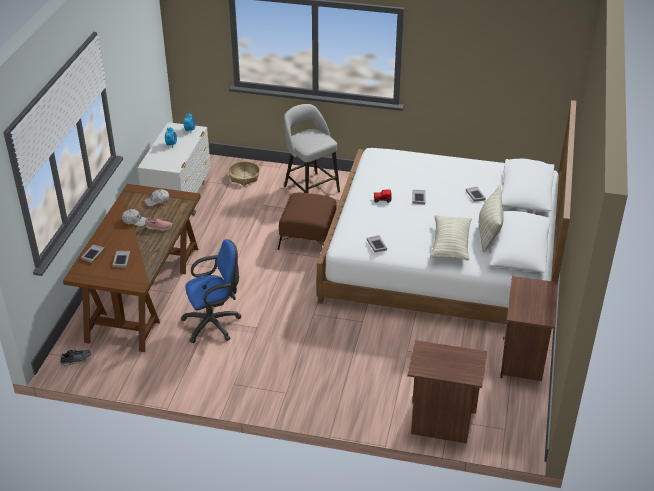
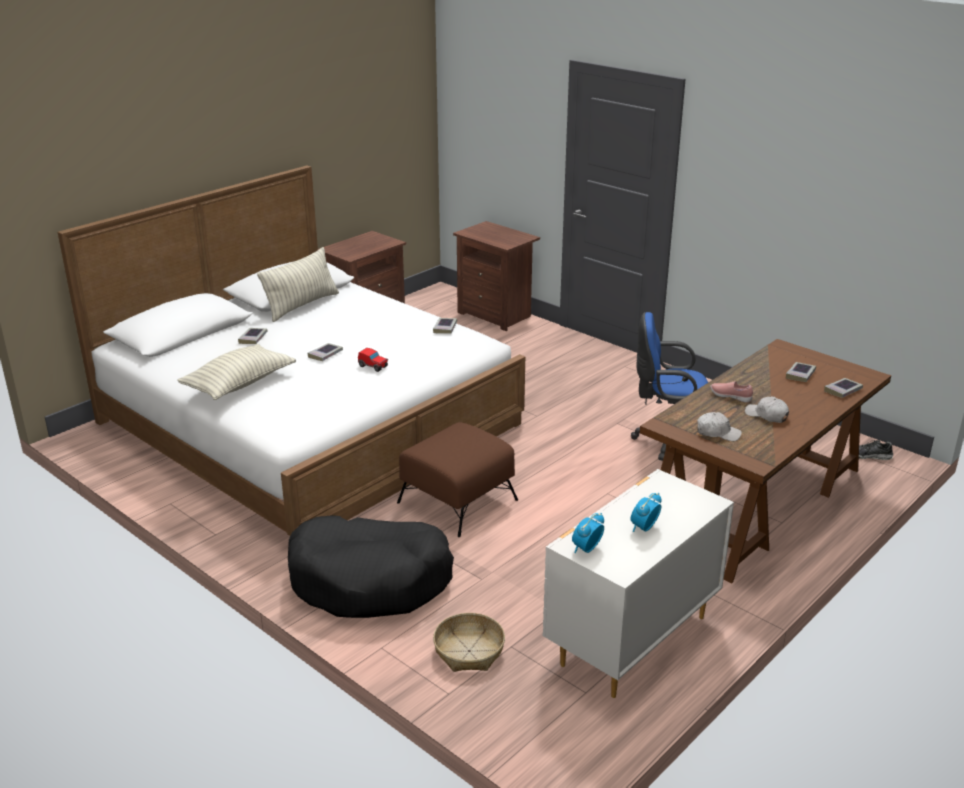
camera: 150 degrees left, 10 degrees down
(310, 188) = (370, 580): grey stool -> black dog bed
(450, 245) = (362, 307): pillow -> pillow (239, 384)

